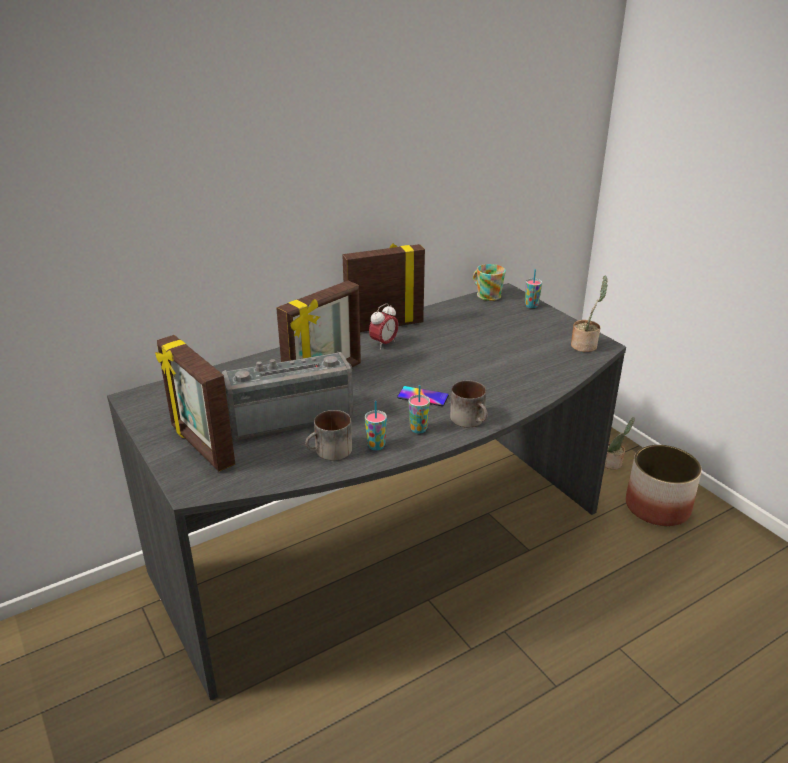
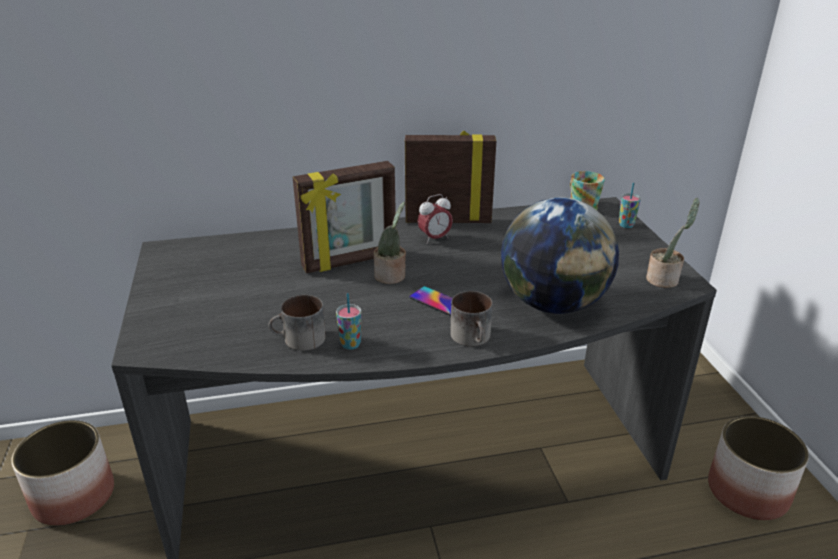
camera: 20 degrees right, 0 degrees up
(72, 668) = (74, 496): none -> planter
(201, 446) = (183, 307): picture frame -> none
(289, 417) = (287, 295): radio -> none
(418, 429) = (408, 336): cup -> none
(514, 380) = (553, 304): none -> globe
(613, 463) = (713, 427): potted plant -> potted plant (391, 277)

